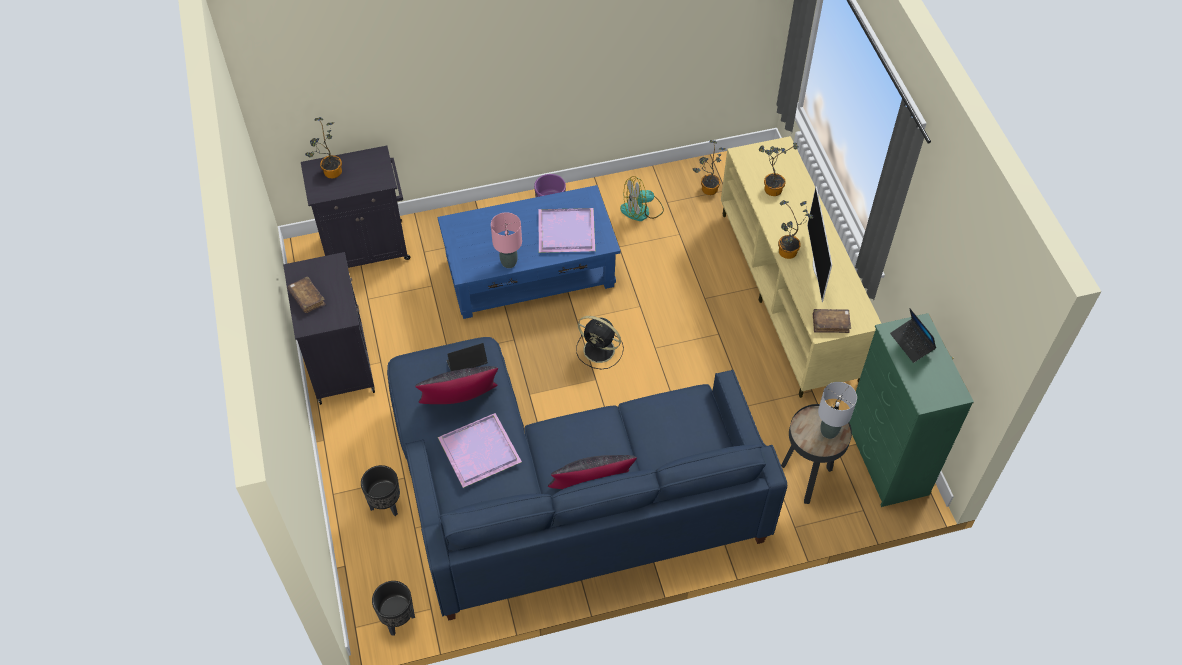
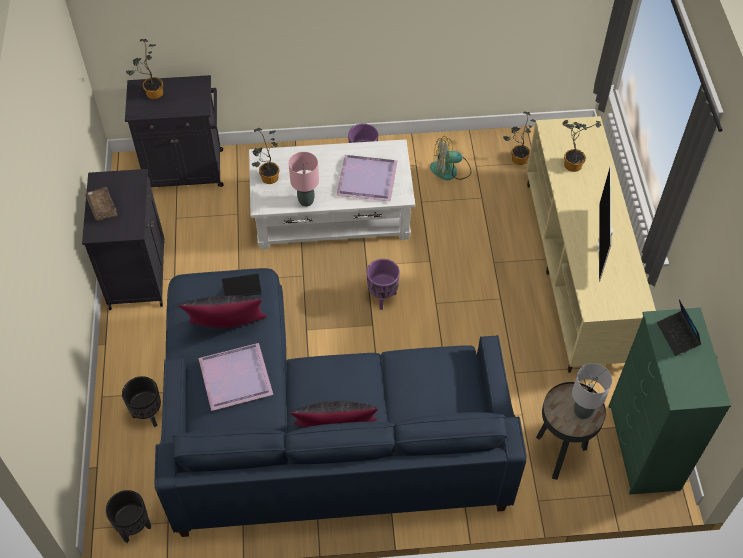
camera: 10 degrees right, 0 degrees up
(529, 272) = (331, 214): blue coffee table -> white coffee table
(600, 350) = (383, 298): black fan -> purple planter
(786, 254) = (573, 229): potted plant -> potted plant (268, 179)
(830, 323) = (604, 304): brown book -> none

